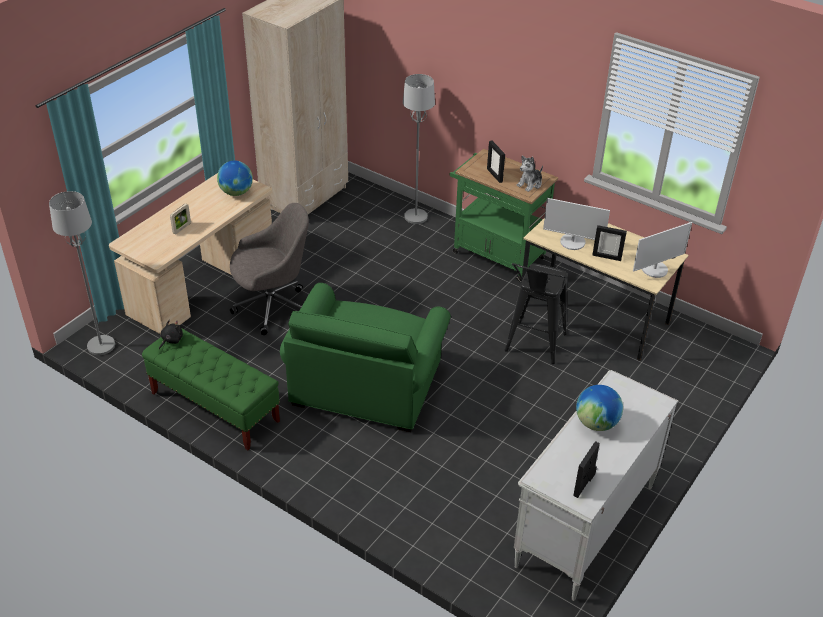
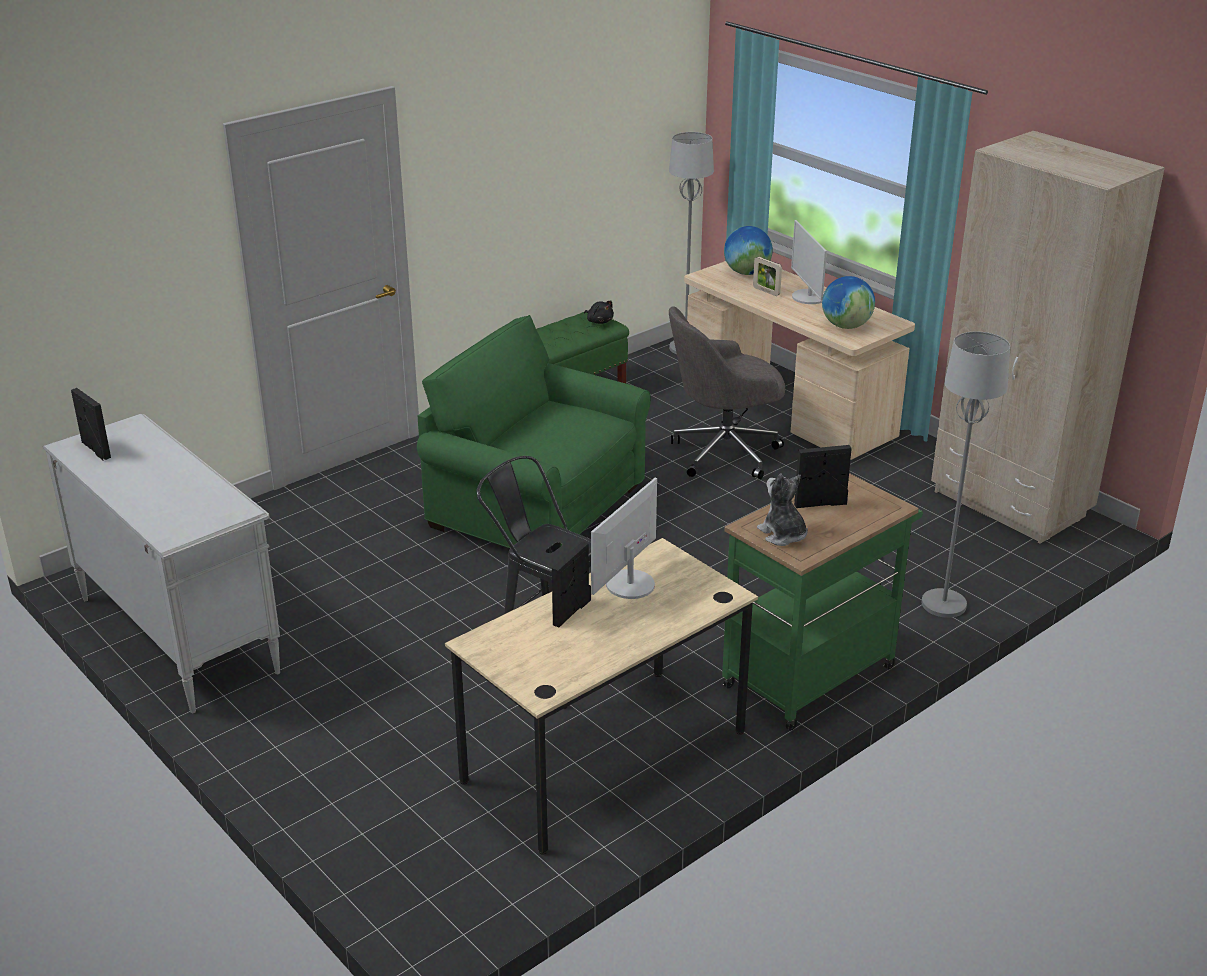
camera: 105 degrees right, 10 degrees down
(272, 307) = (724, 454): grey office chair -> grey office chair turned 75 degrees clockwise
(596, 423) = (179, 479): globe -> globe (747, 273)
(655, 269) = (510, 658): monitor -> monitor (809, 297)

